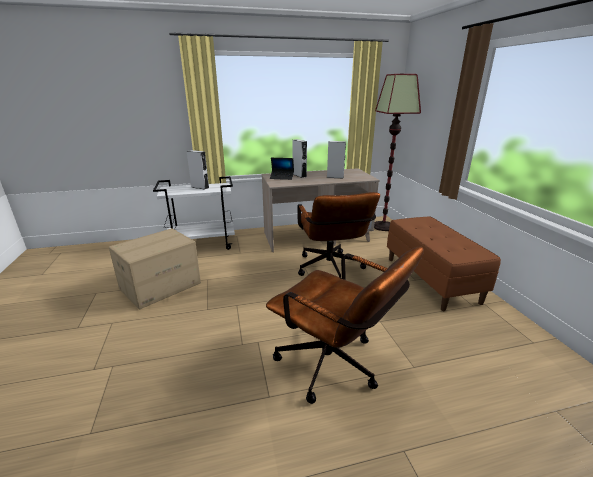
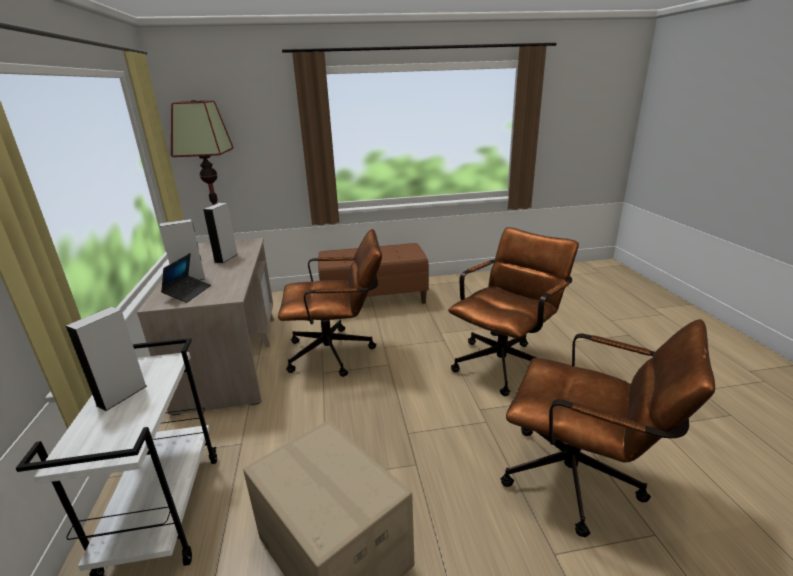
camera: 85 degrees left, 0 degrees up
(159, 396) = (583, 481): none -> brown office chair

